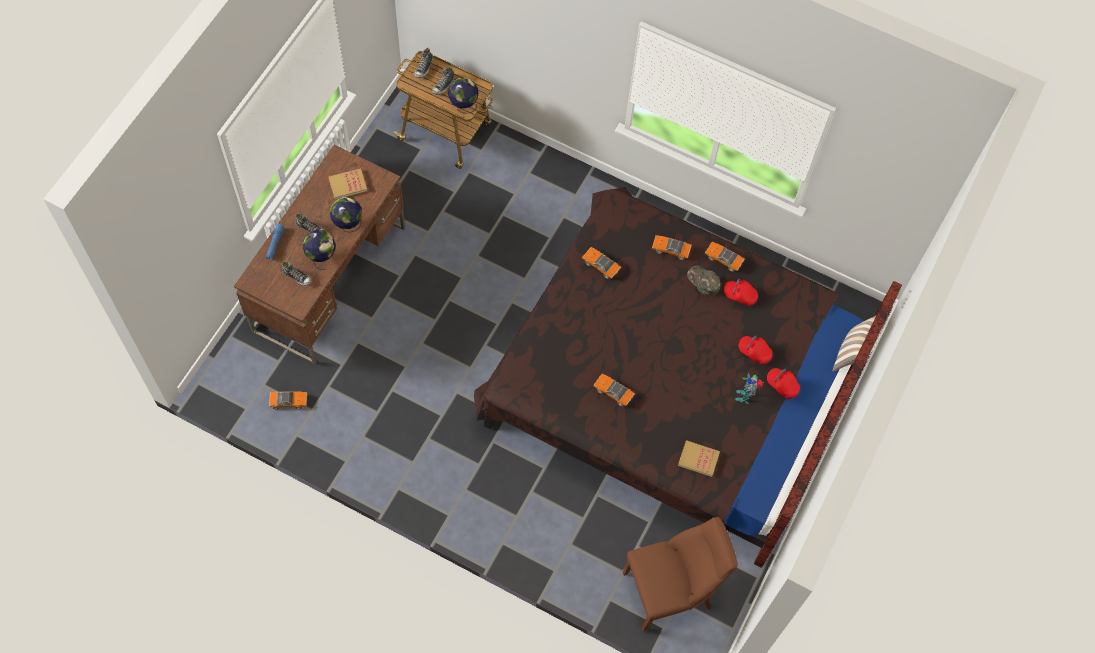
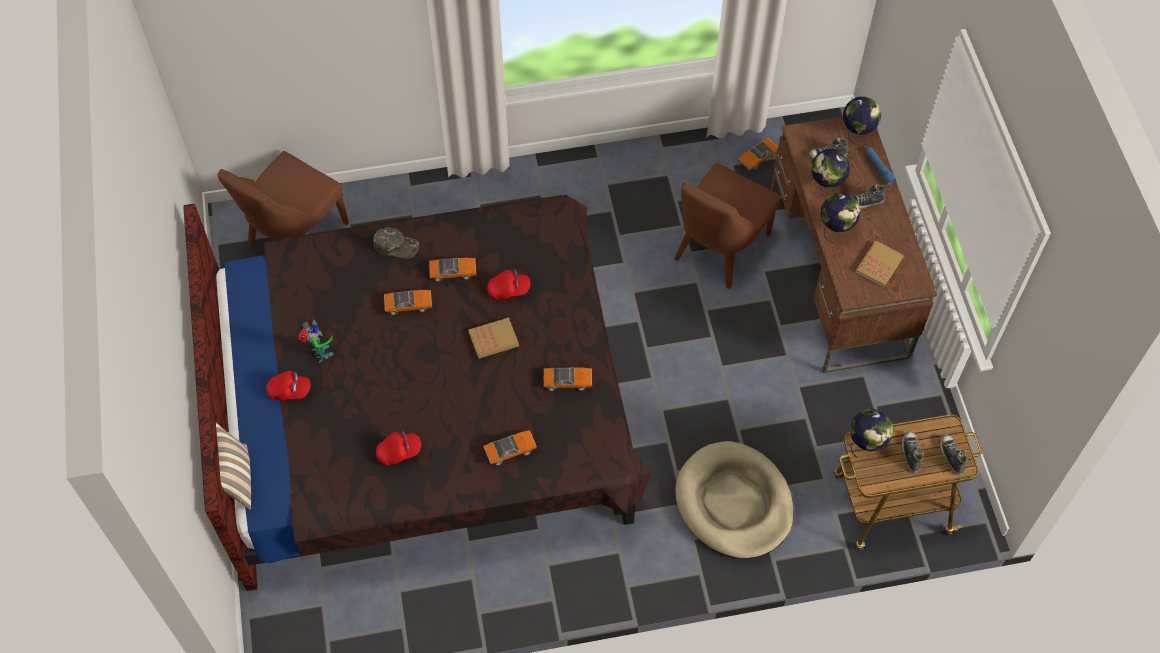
camera: 145 degrees right, 5 degrees down
(260, 277) = (857, 133): none -> globe
(385, 354) = (719, 249): none -> brown chair
(533, 196) = (734, 503): none -> beige dog bed
(698, 459) = (325, 268): book -> book (493, 339)
(703, 281) = (449, 439): green cap -> green cap (396, 246)
(723, 258) = (446, 480): toy car -> toy car (408, 304)
(754, 352) = (341, 403): red cap -> red cap (508, 290)

